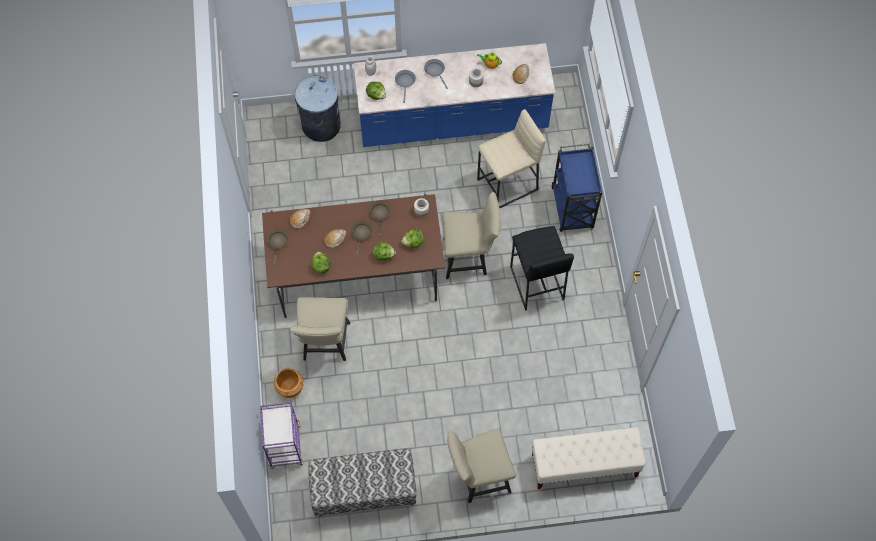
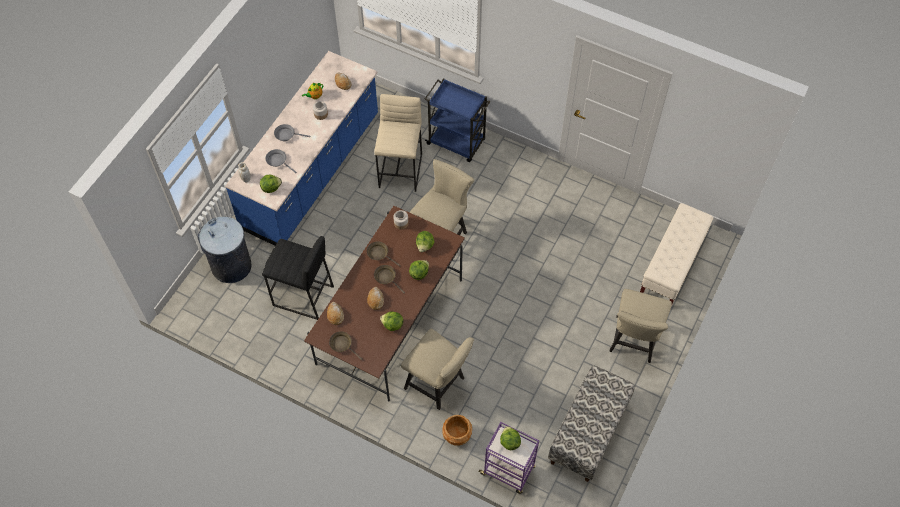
camera: 55 degrees left, 5 degrees down
(281, 421) = (509, 442): none -> lettuce
(536, 283) = (500, 204): black stool -> black stool (303, 296)

